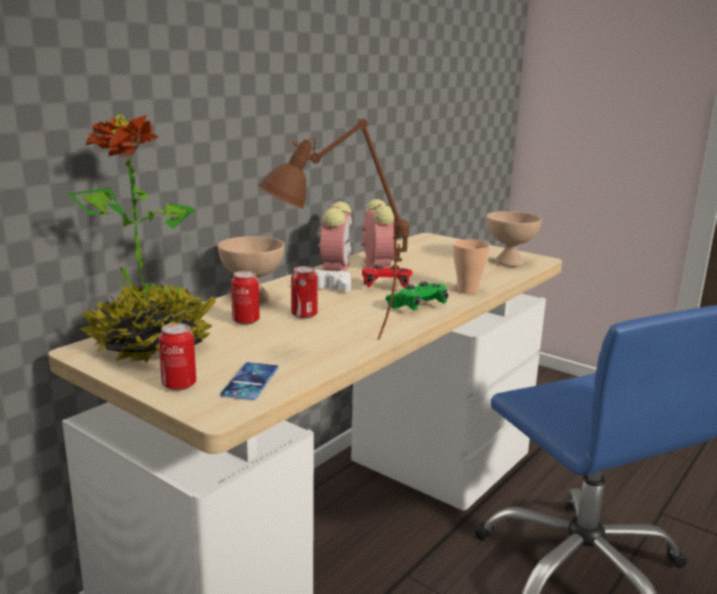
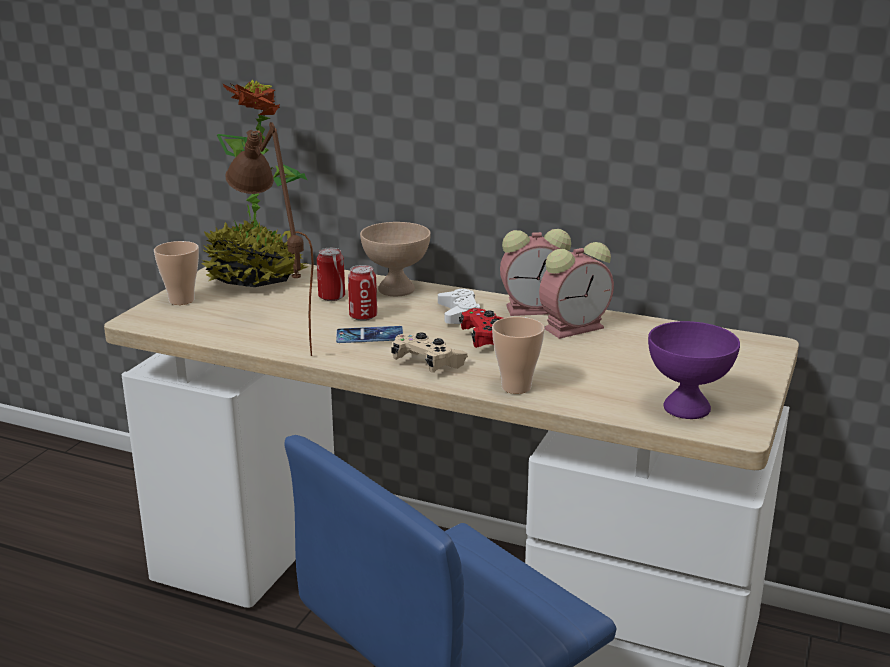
camera: 75 degrees right, 5 degrees up
(179, 385) = (181, 300): can -> cup
(250, 381) = (194, 321): phone -> phone (369, 335)
(417, 306) = (428, 364): green game controller -> beige game controller
(510, 263) = (686, 409): beige bowl -> purple bowl

